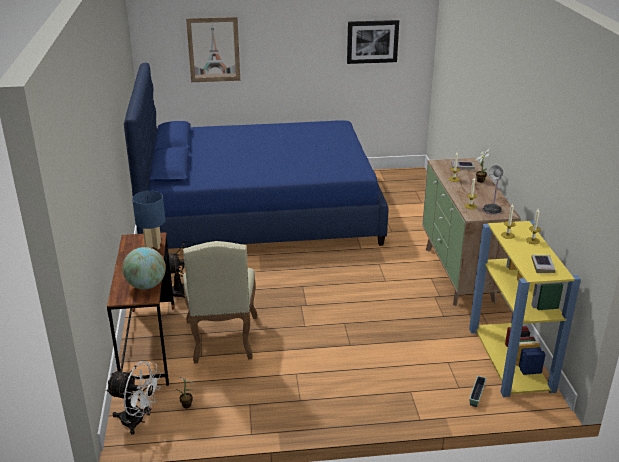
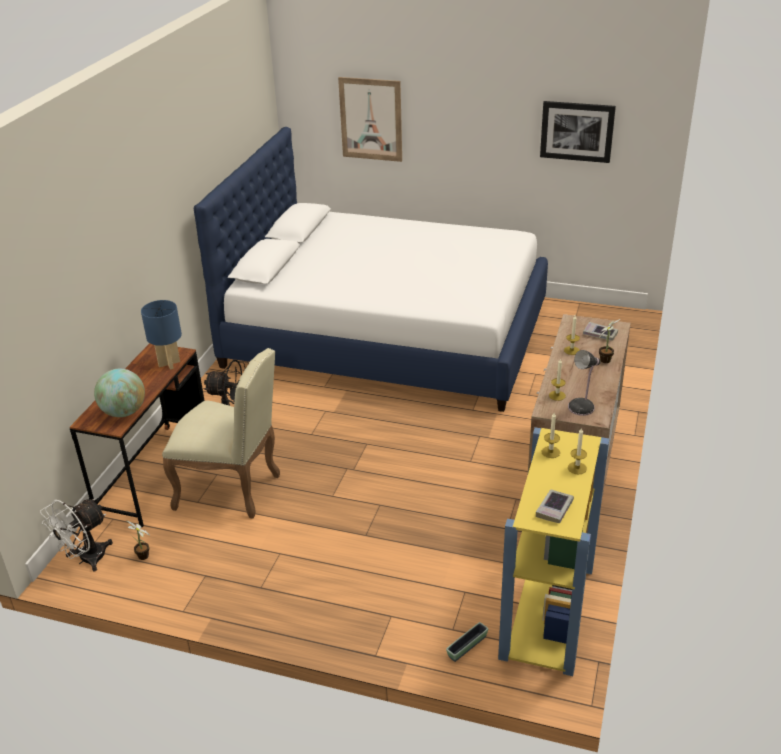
camera: 25 degrees right, 5 degrees up
(138, 421) = (86, 559): white fan -> white fan turned 90 degrees clockwise
(222, 341) = (231, 489): beige chair -> beige chair turned 90 degrees counterclockwise
(259, 213) = (386, 334): blue bed -> white bed

